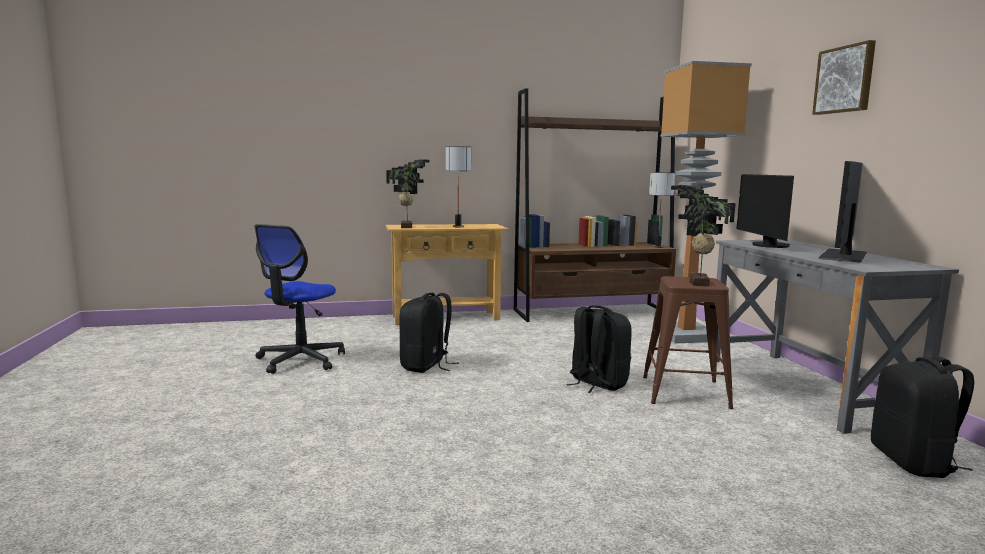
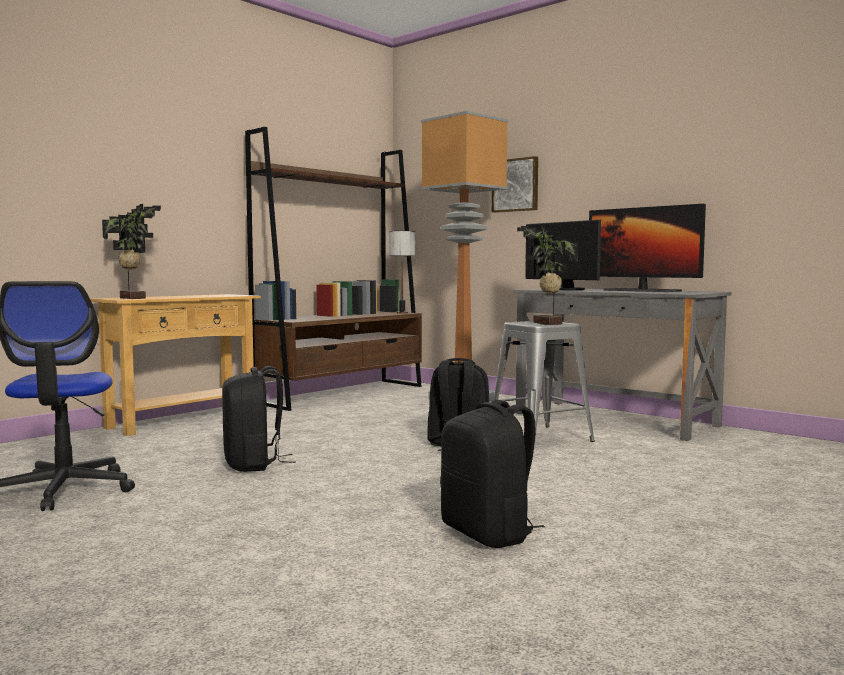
camera: 35 degrees left, 5 degrees down
(458, 226) = (196, 296): table lamp -> none
(685, 392) = (540, 437): brown stool -> grey stool
(843, 256) = (641, 290): monitor -> monitor turned 45 degrees counterclockwise
(845, 79) = (603, 139): picture -> picture (516, 185)
(913, 463) = (751, 447): black backpack -> black backpack (489, 534)

